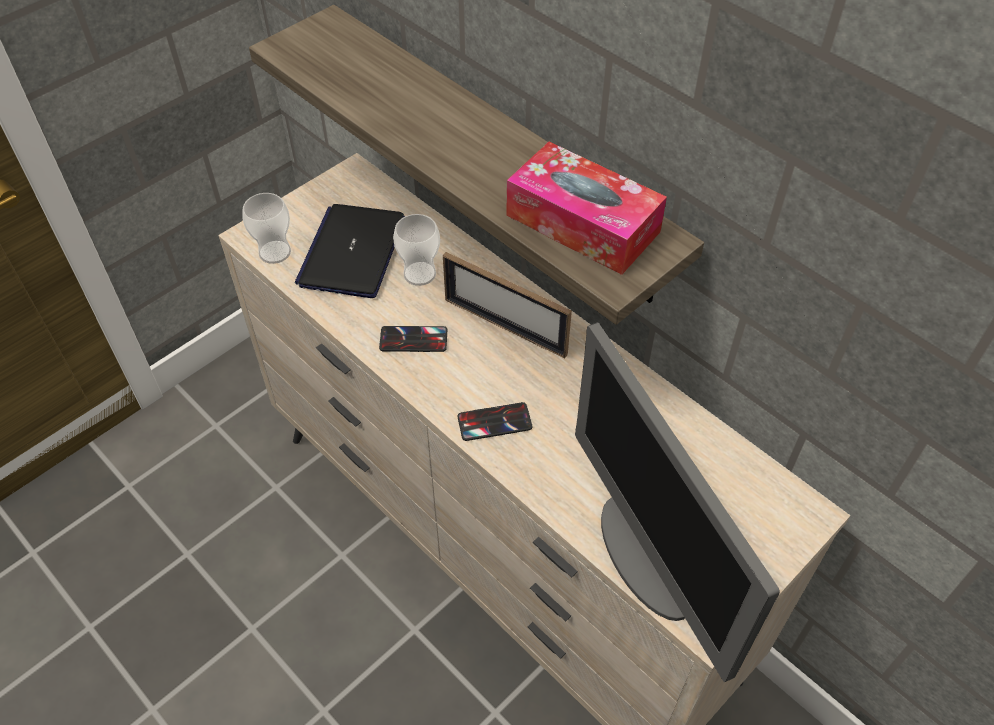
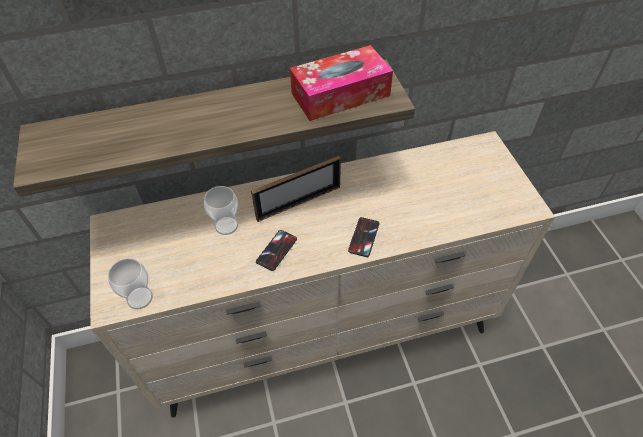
camera: 60 degrees left, 0 degrees up
(352, 252) = (178, 253): laptop -> none
(646, 558) = (484, 212): monitor -> none

